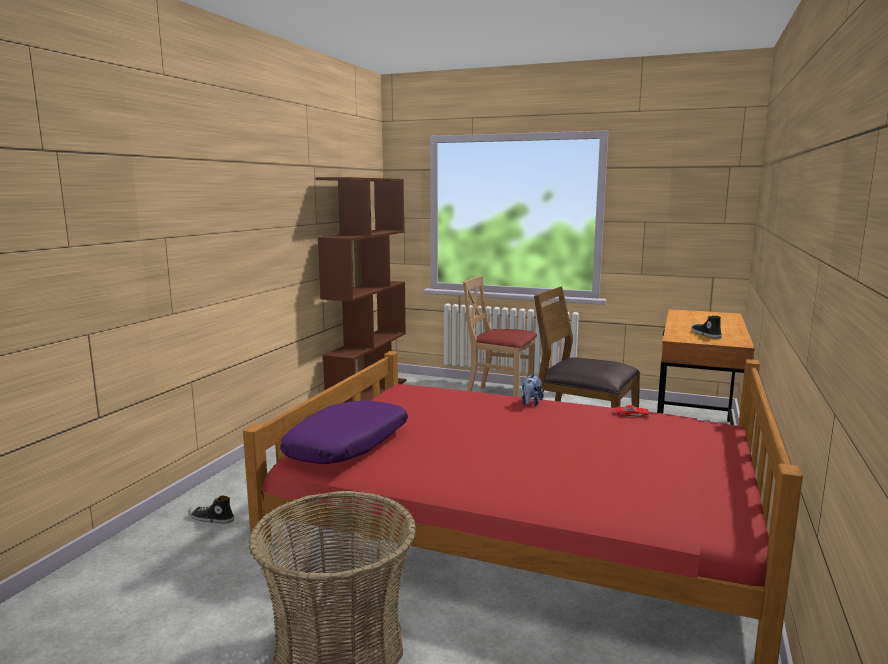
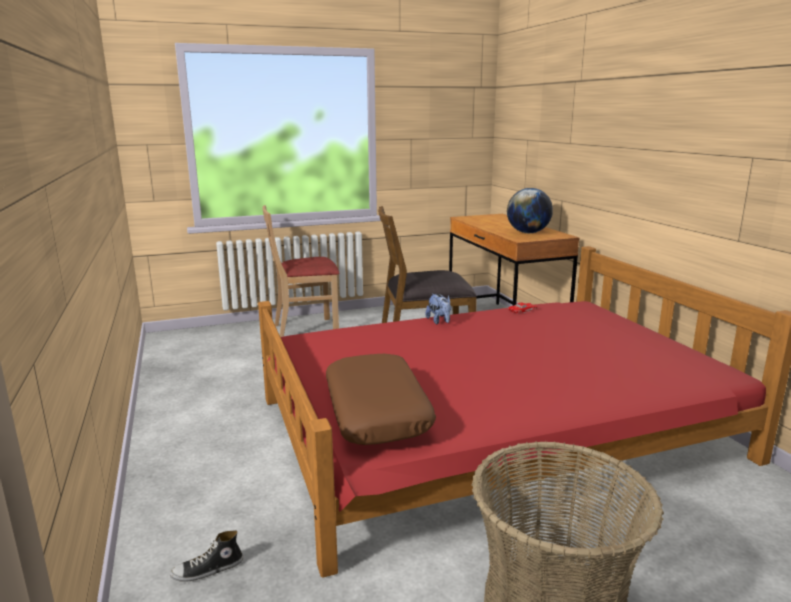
camera: 40 degrees left, 5 degrees up
(348, 445) = (377, 411): purple pillow -> brown pillow
(368, 394) = (165, 363): brown bookcase -> none
(705, 334) = (528, 233): shoe -> globe

